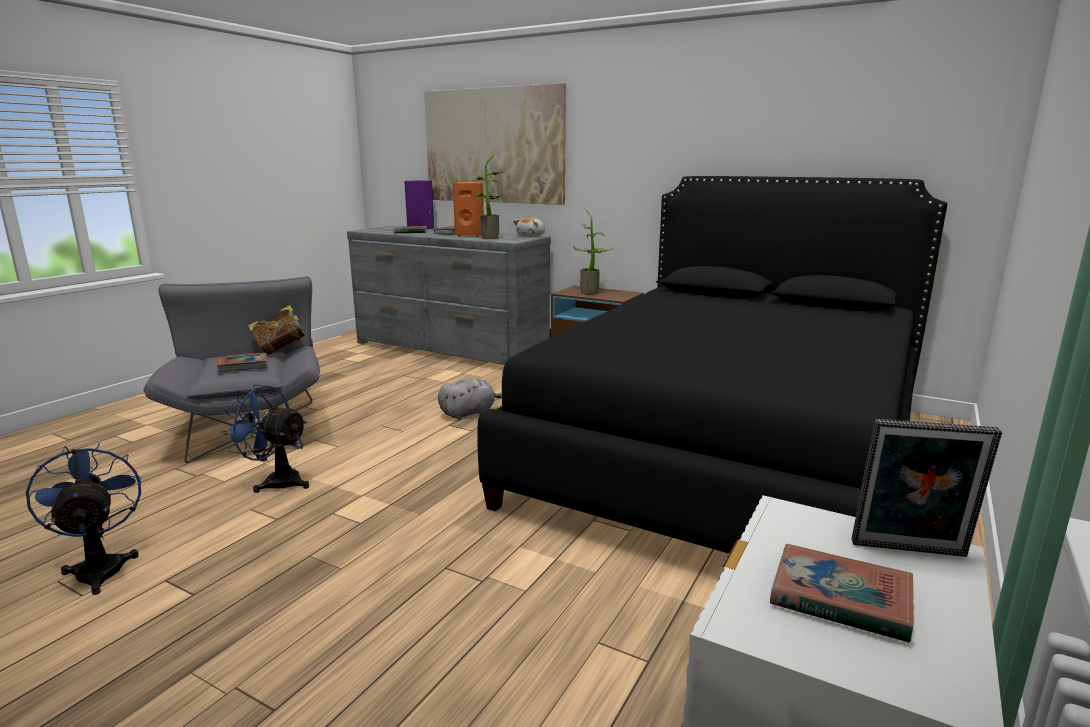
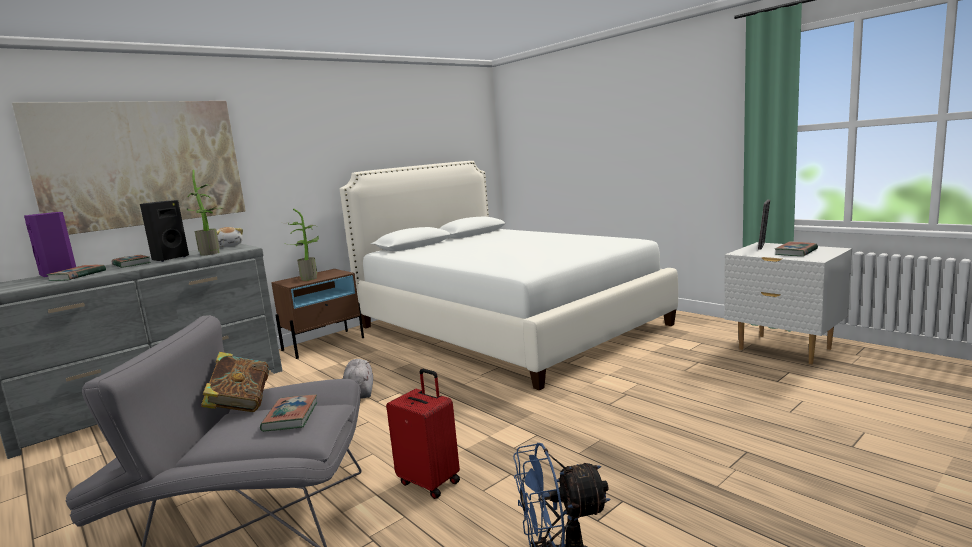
camera: 70 degrees left, 5 degrees down
(276, 481) = (430, 482): blue fan -> red suitcase
(470, 235) = (169, 258): orange speaker -> black speaker
(727, 453) = (507, 325): black bed -> white bed

